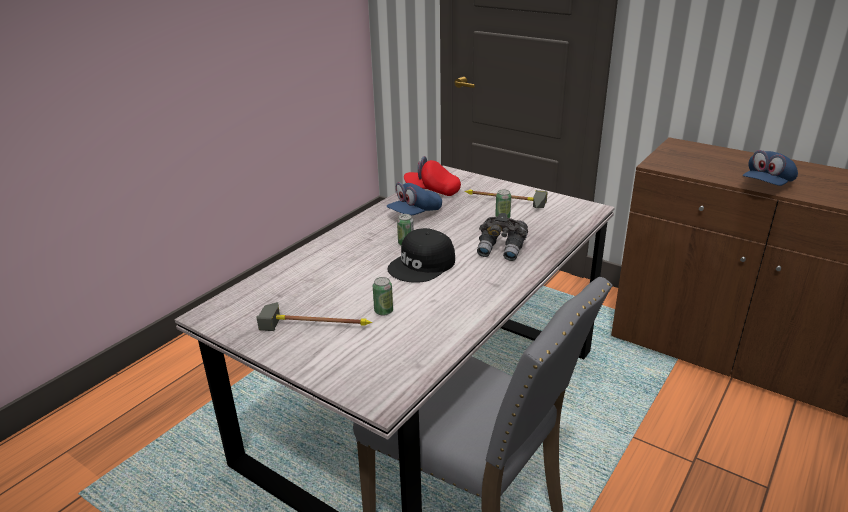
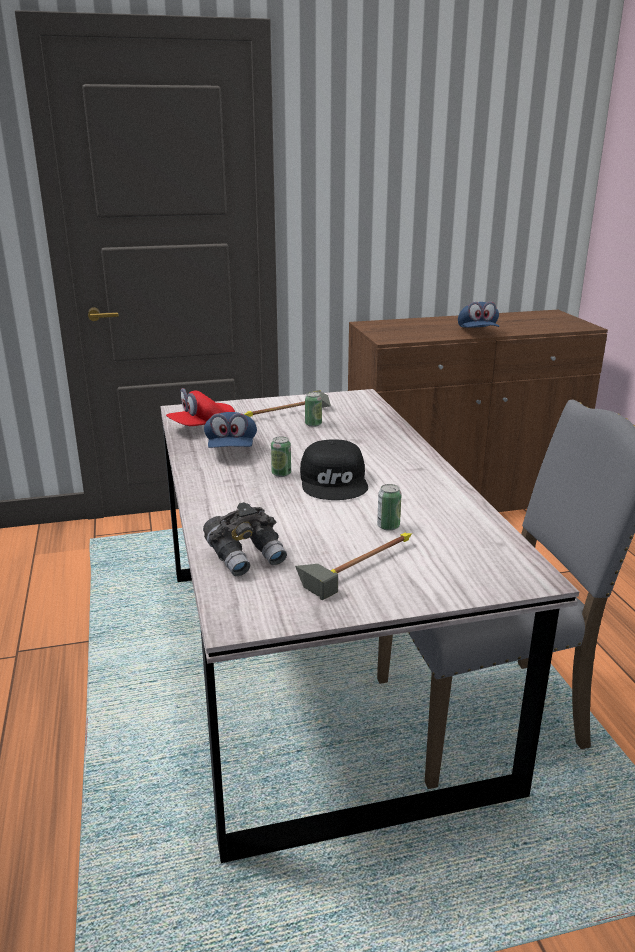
camera: 50 degrees left, 5 degrees down
(502, 249) = (366, 445): grey binoculars -> grey binoculars (246, 556)

